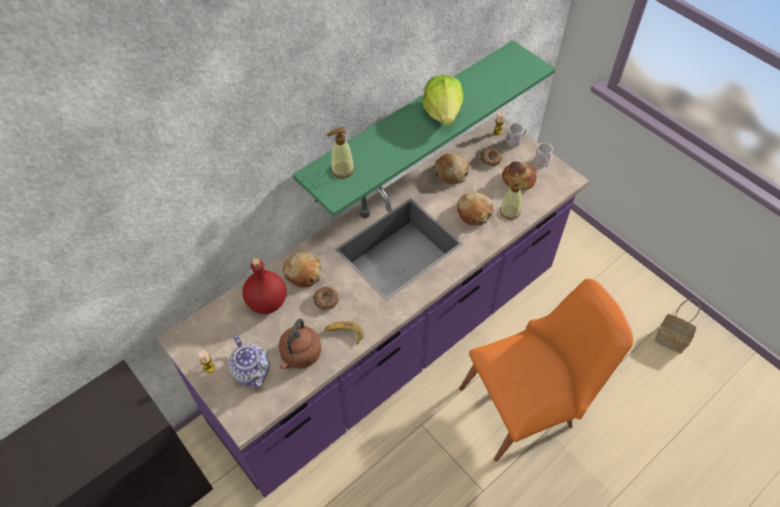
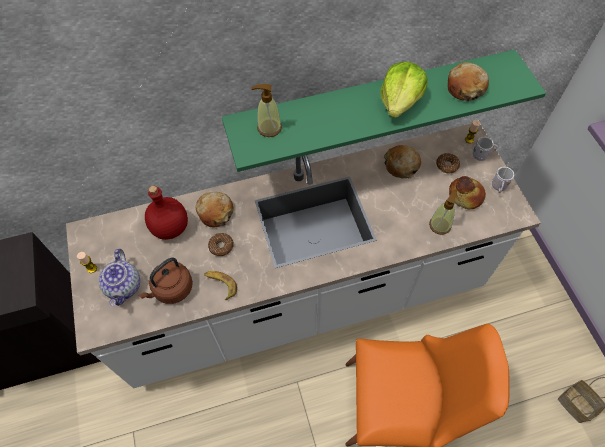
camera: 25 degrees right, 5 degrees up
(390, 346) = (303, 299): purple counter -> white counter
(474, 212) = (403, 213): bread -> bread (465, 87)

